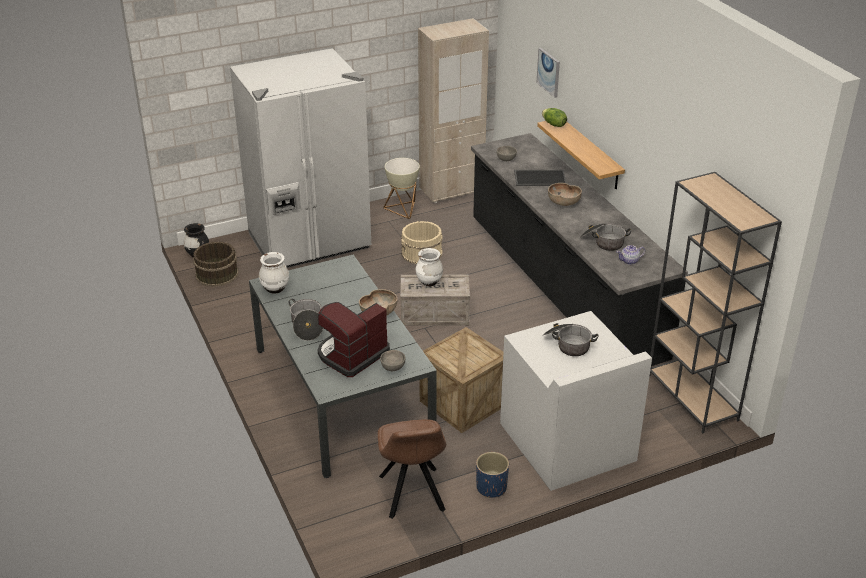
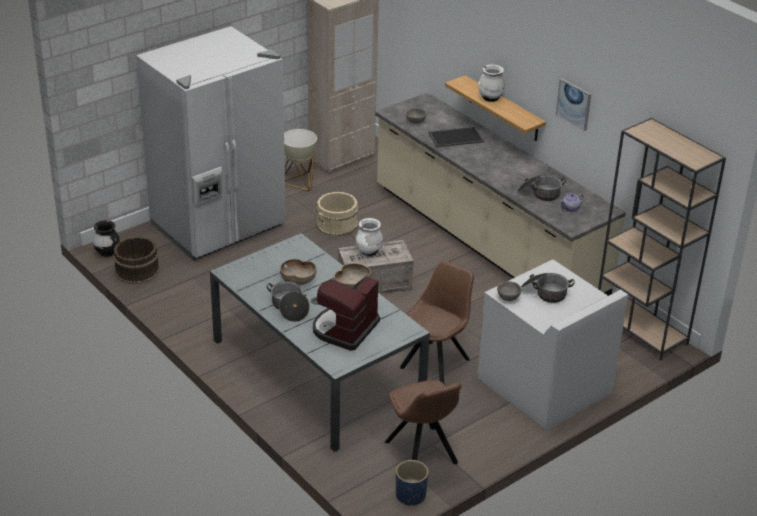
camera: 15 degrees left, 0 degrees up
(275, 289) = (240, 276): white vase -> white vase (490, 98)
(393, 367) = (389, 336): grey bowl -> grey bowl (508, 298)
(463, 403) = (435, 363): crate -> brown chair
(491, 487) = (491, 436): blue planter -> blue planter (410, 495)
(549, 72) = (448, 31): picture -> picture (574, 104)
(553, 124) = (461, 83): lettuce -> none
(562, 287) = (486, 242): black counter -> beige counter
(563, 203) = (488, 159): brown bowl -> brown bowl (298, 281)

